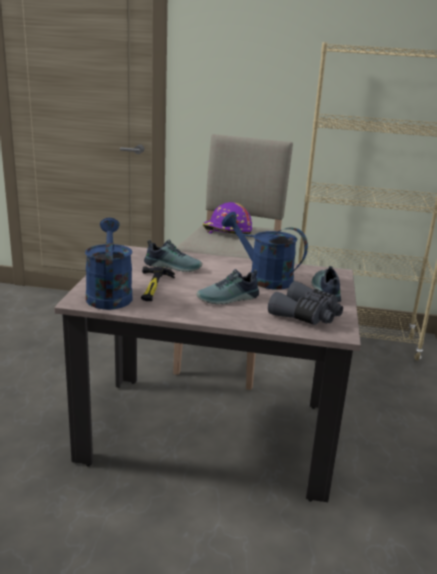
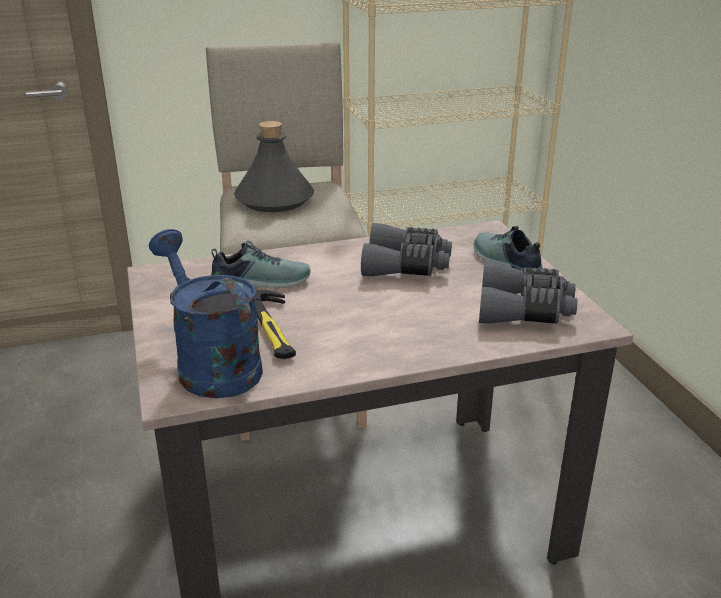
camera: 25 degrees left, 5 degrees up
(227, 231) = (275, 200): purple hard hat -> grey bottle
(229, 299) = (398, 315): shoe -> none
(263, 278) = (406, 266): blue watering can -> grey binoculars

